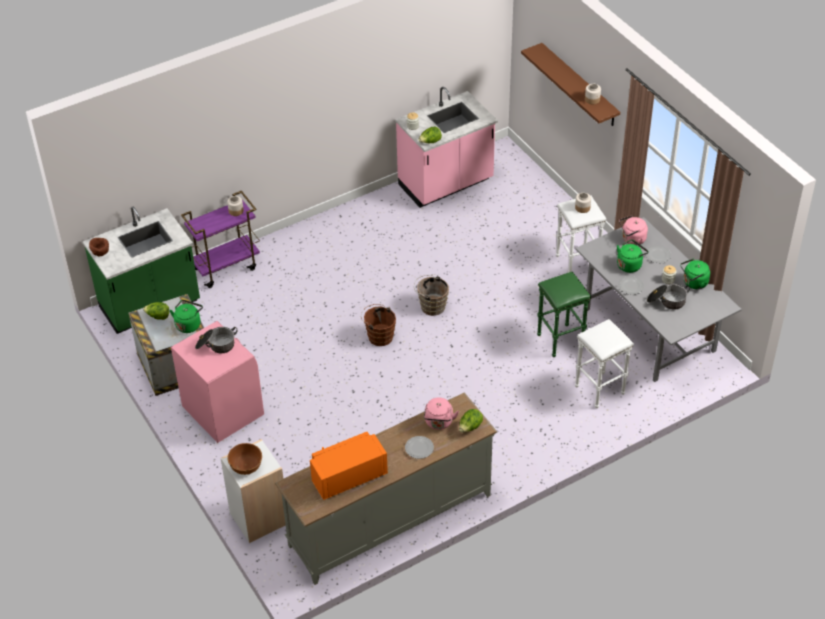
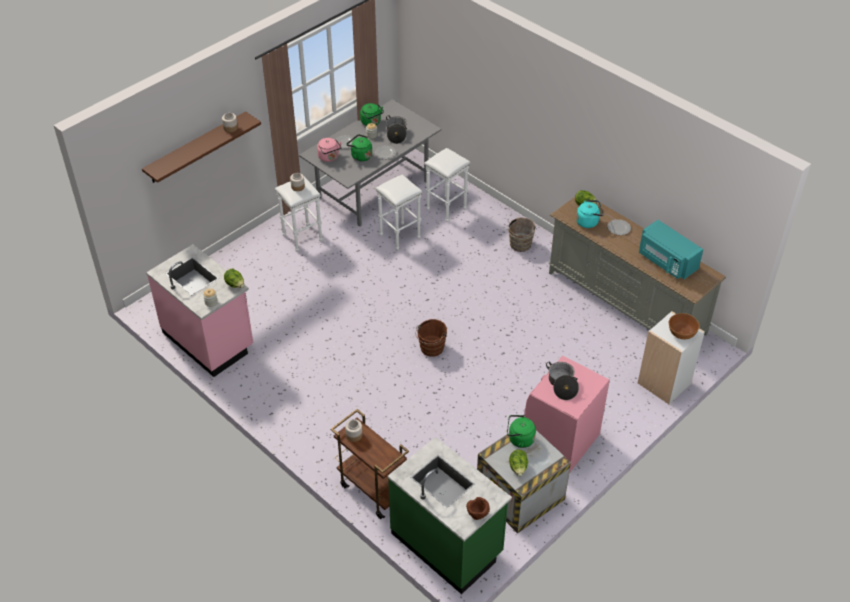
camera: 105 degrees left, 0 degrees up
(227, 268) = (372, 490): purple cart -> brown cart
(348, 476) = (666, 261): orange microwave -> turquoise microwave
(431, 306) = (382, 321): brown bucket -> brown bucket (520, 246)
(439, 423) = (588, 222): pink kettle -> turquoise kettle
(559, 340) = (399, 236): green stool -> white stool

